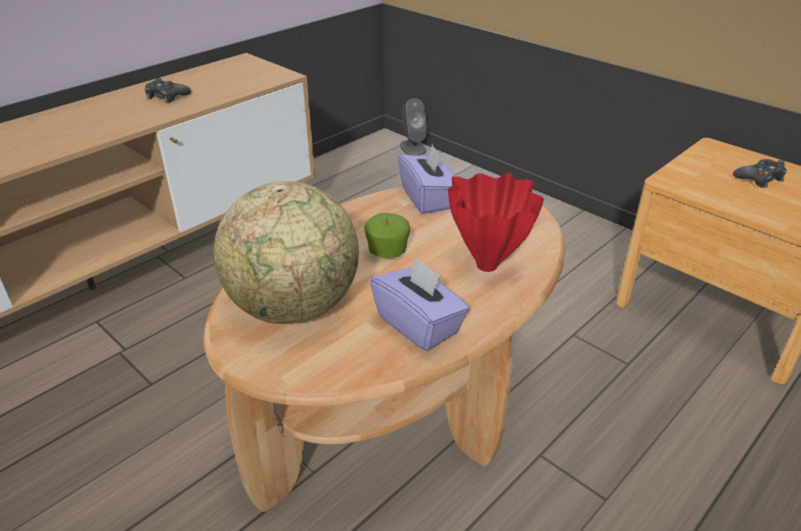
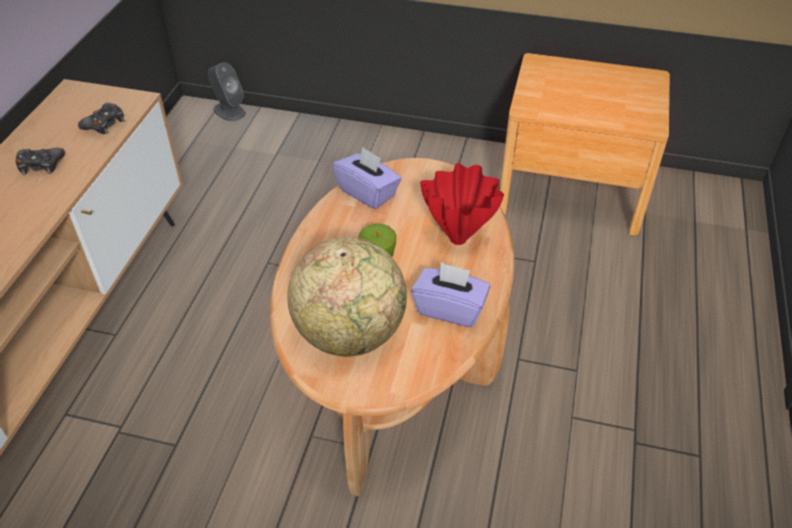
camera: 30 degrees left, 10 degrees up
(759, 178) = (584, 85): black game controller -> black game controller (104, 124)

